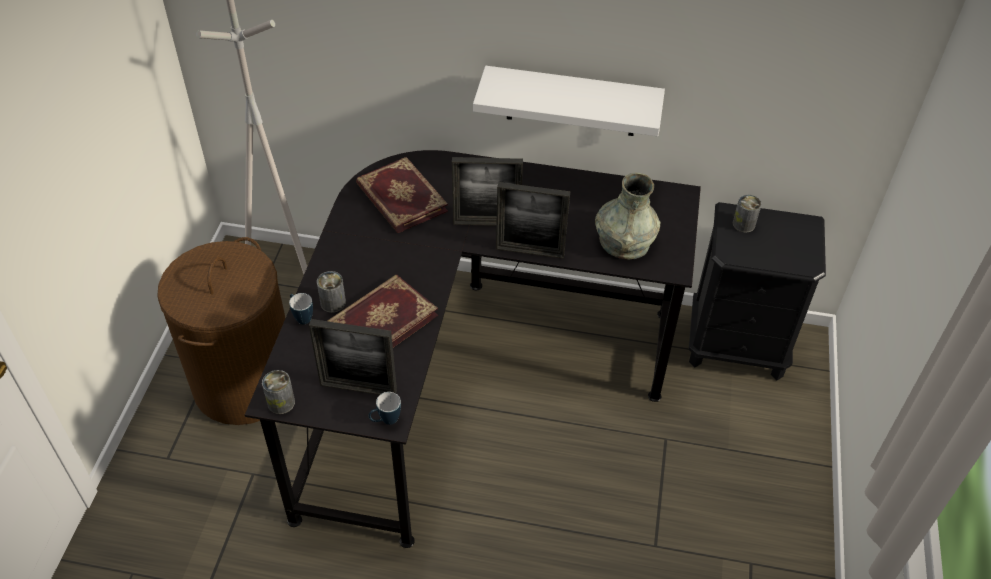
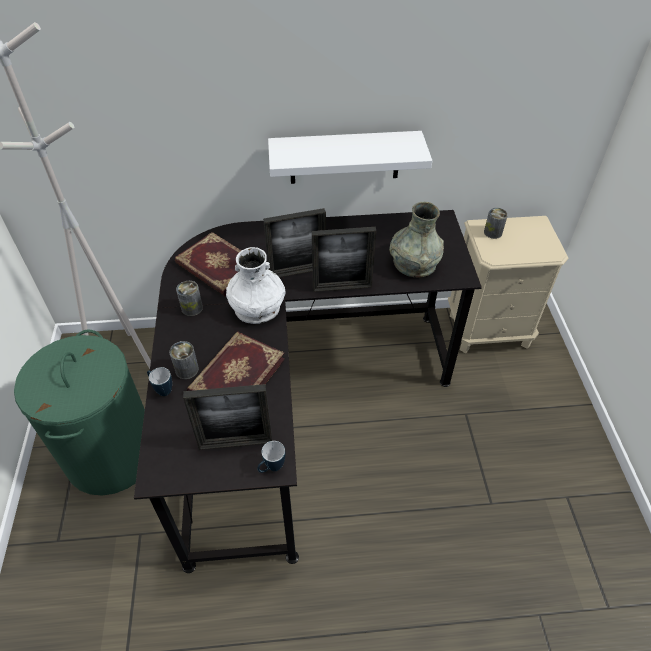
camera: 15 degrees left, 0 degrees up
(246, 383) = (112, 454): brown laundry basket -> green laundry basket
(281, 402) = (166, 476): can -> can (192, 308)
(428, 252) = (257, 307): none -> white vase
(737, 345) = (489, 329): black nightstand -> beige nightstand

